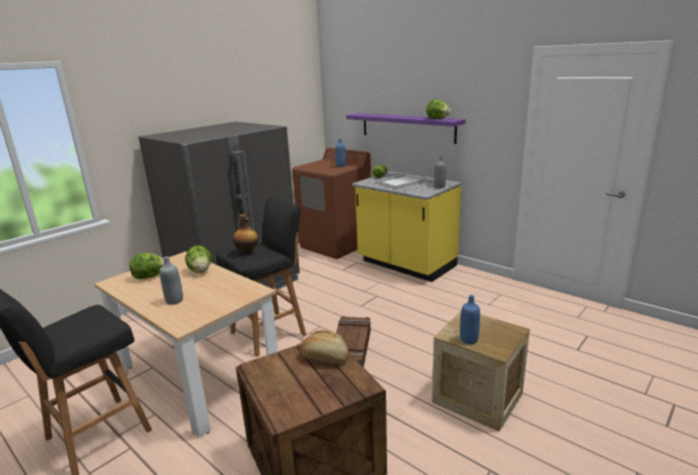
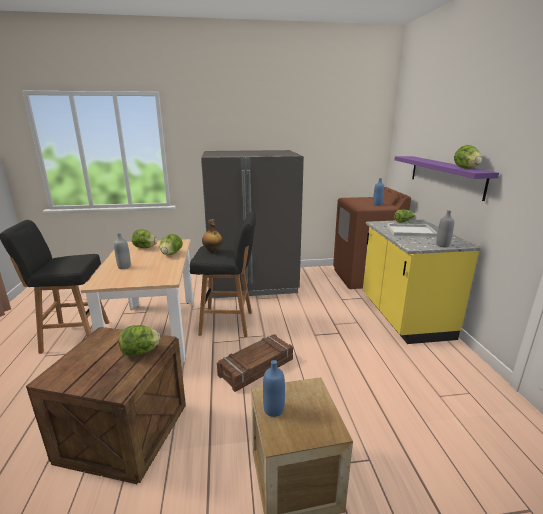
camera: 40 degrees right, 0 degrees up
(324, 358) = (140, 352): bread -> lettuce

